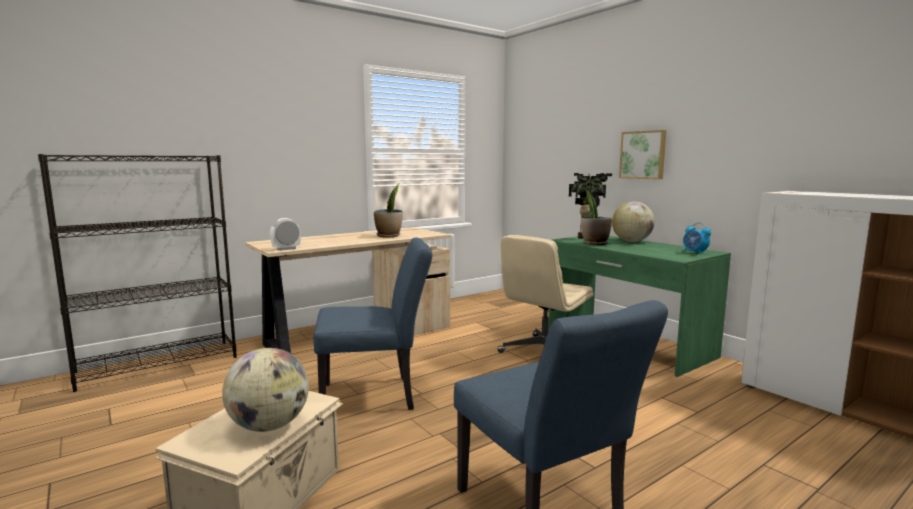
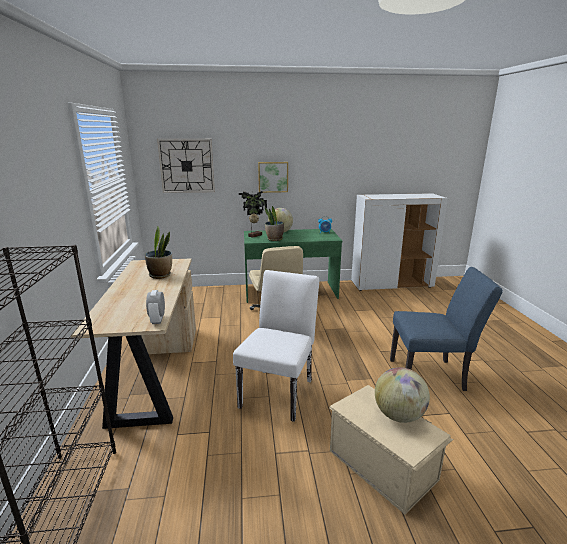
camera: 60 degrees left, 10 degrees up
(376, 396) = (279, 389): blue chair -> white chair
(547, 140) = (187, 166): none -> wall clock

